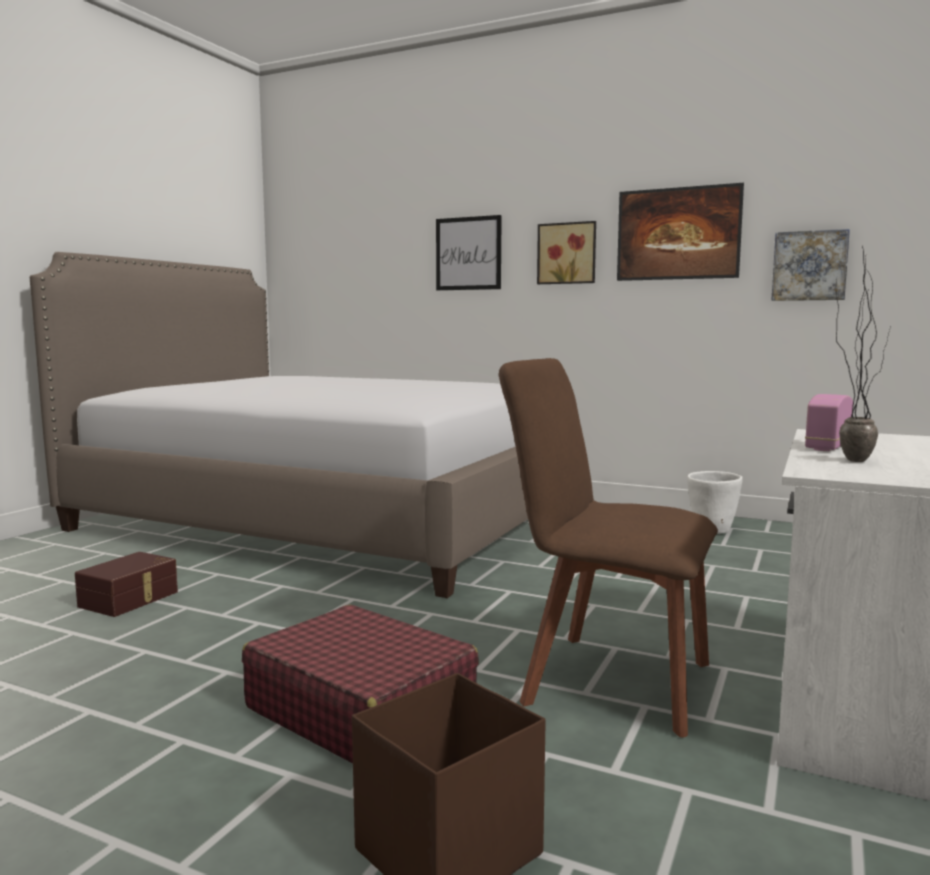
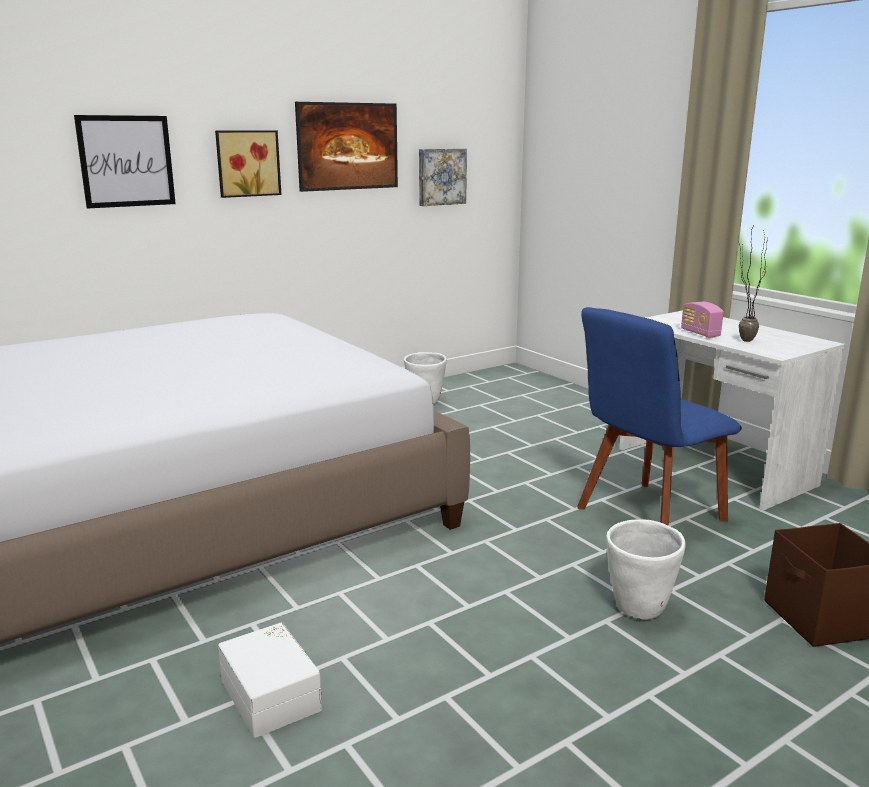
camera: 60 degrees left, 10 degrees up
(130, 599) = (273, 694): brown storage box -> white storage box
(360, 709) = (638, 608): red suitcase -> white planter
(607, 680) = (646, 517): brown chair -> blue chair

